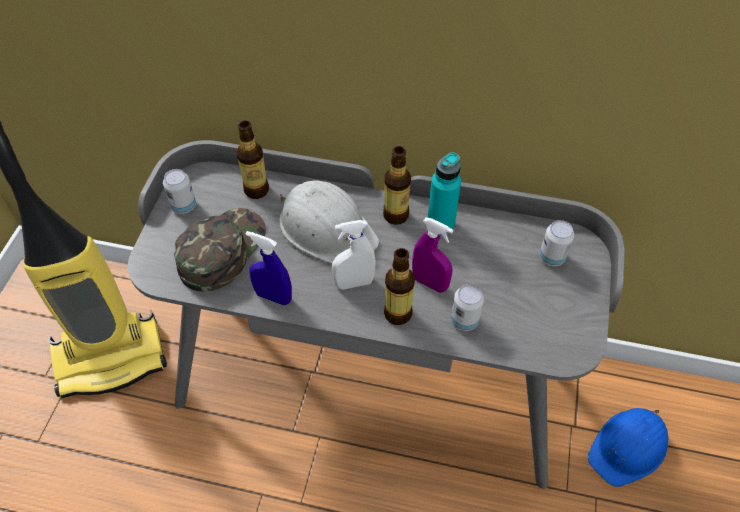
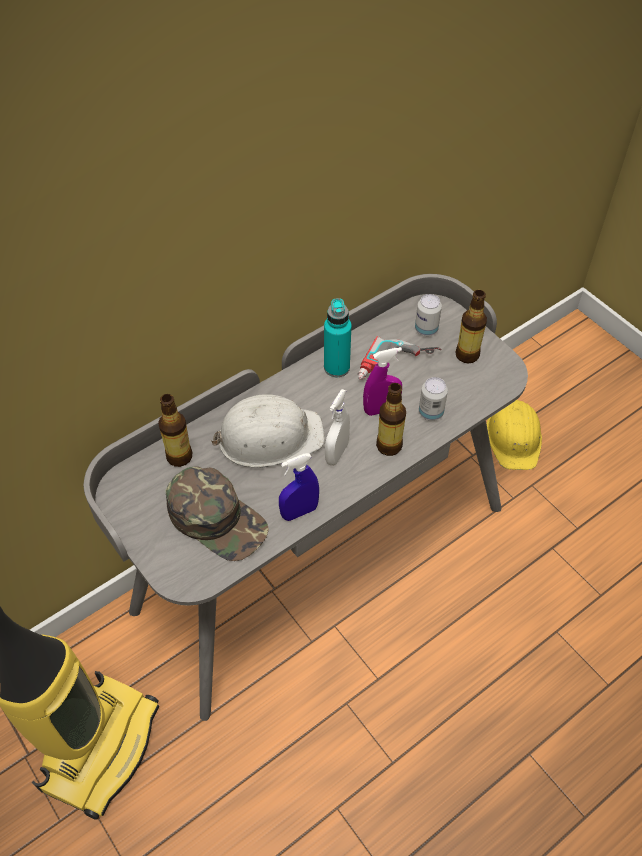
camera: 50 degrees left, 0 degrees up
(184, 206) = (141, 517): can -> none
(221, 250) = (217, 518): green cap -> green cap turned 150 degrees clockwise
(396, 215) = (300, 386): bottle -> bottle (467, 355)
(487, 265) = (397, 367): none -> power drill
(629, 447) = (514, 438): blue hard hat -> yellow hard hat

